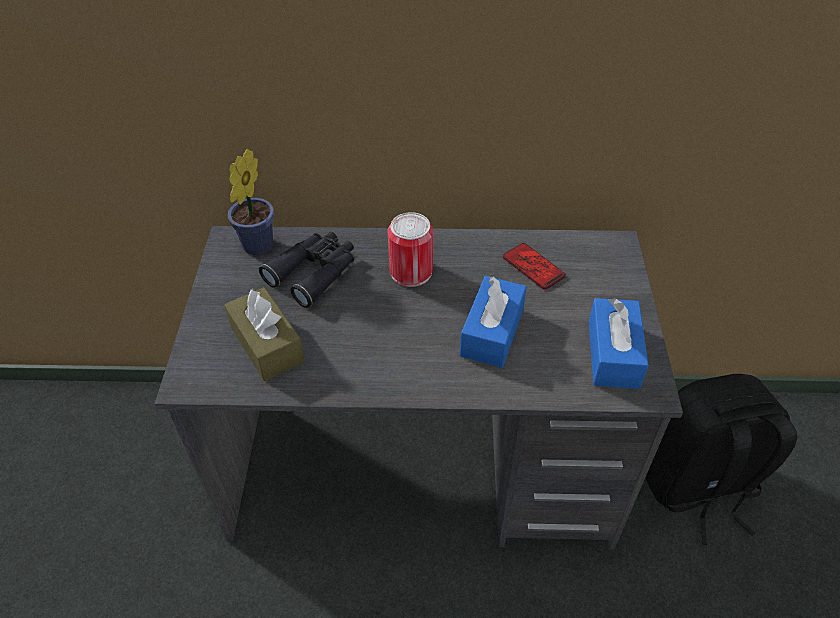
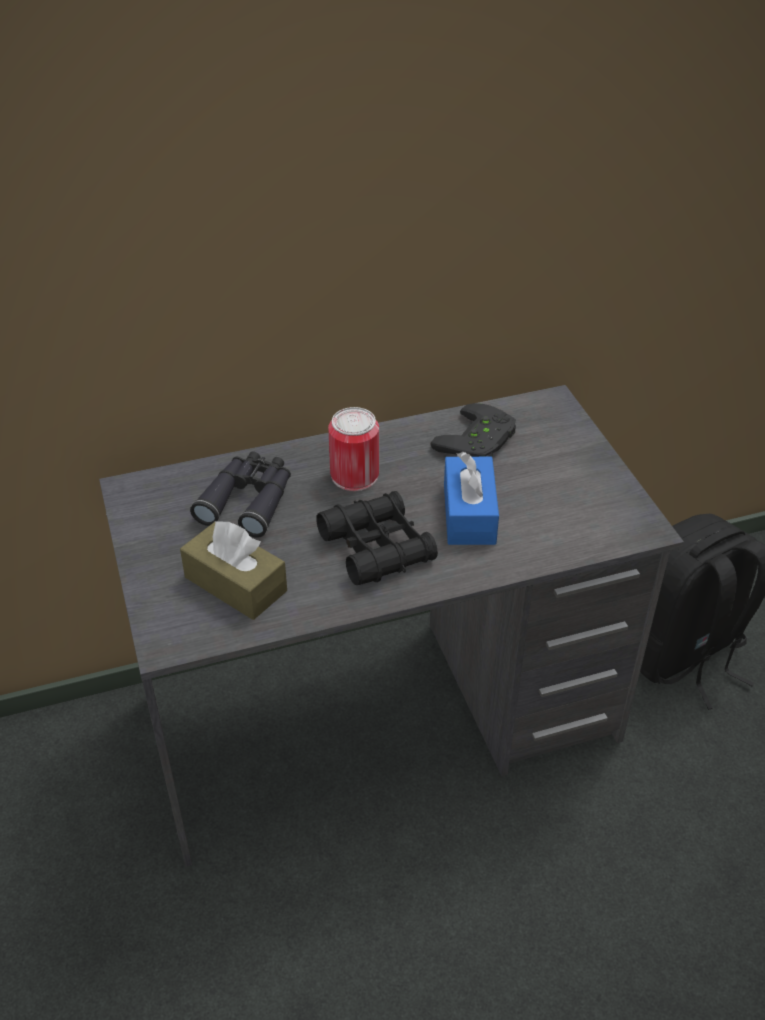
camera: 20 degrees left, 5 degrees down
(255, 248) = (166, 491): potted plant -> none
(397, 343) = (377, 548): none -> black binoculars
(533, 267) = (480, 442): phone -> black game controller
(613, 354) = (596, 505): blue tissue box -> none

